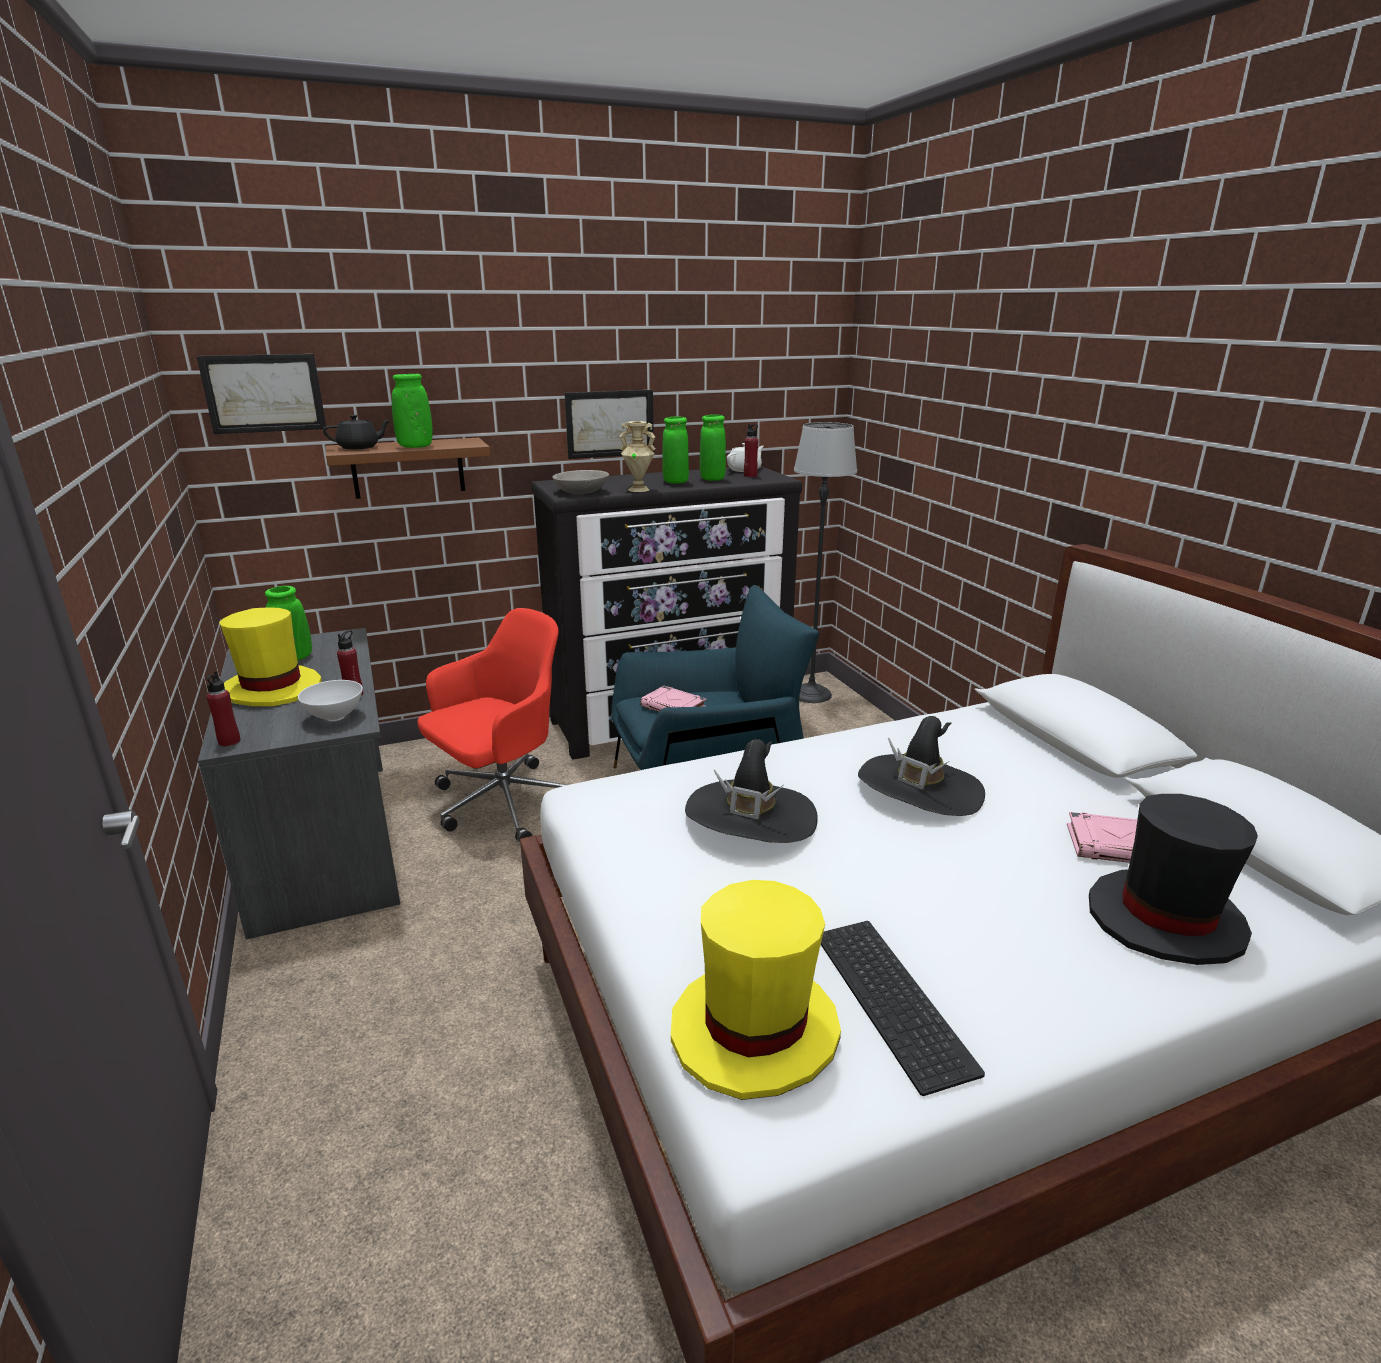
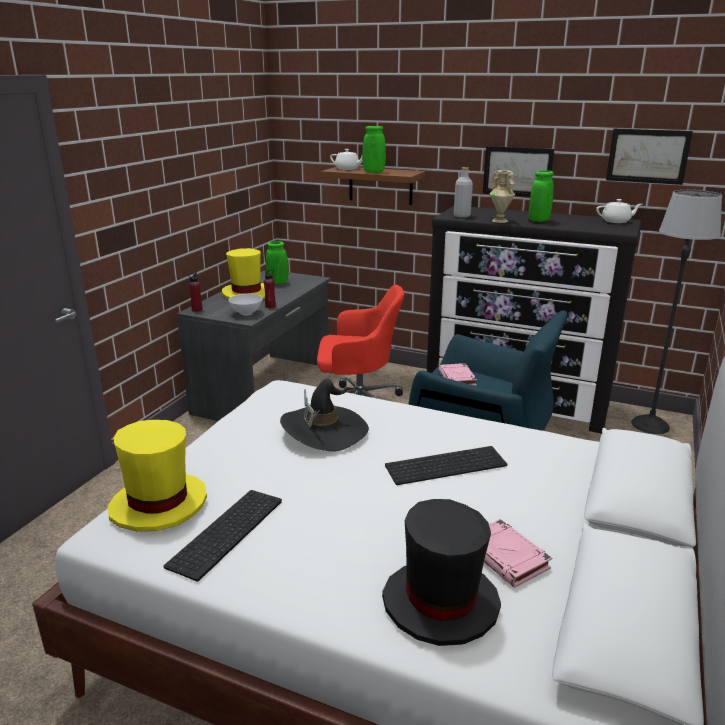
camera: 45 degrees right, 0 degrees up
(264, 393) = (312, 132): picture -> picture (647, 156)
(359, 447) = (347, 169): black teapot -> white teapot
(581, 492) = (462, 216): grey bowl -> grey bottle
(712, 479) = (570, 223): green vase -> none
(750, 476) = (607, 225): red bottle -> none
(919, 789) = (446, 464): black hat -> keyboard

